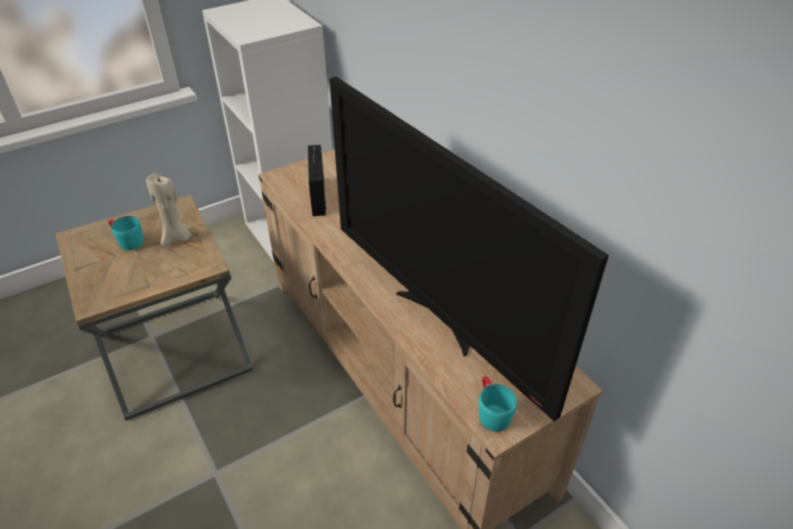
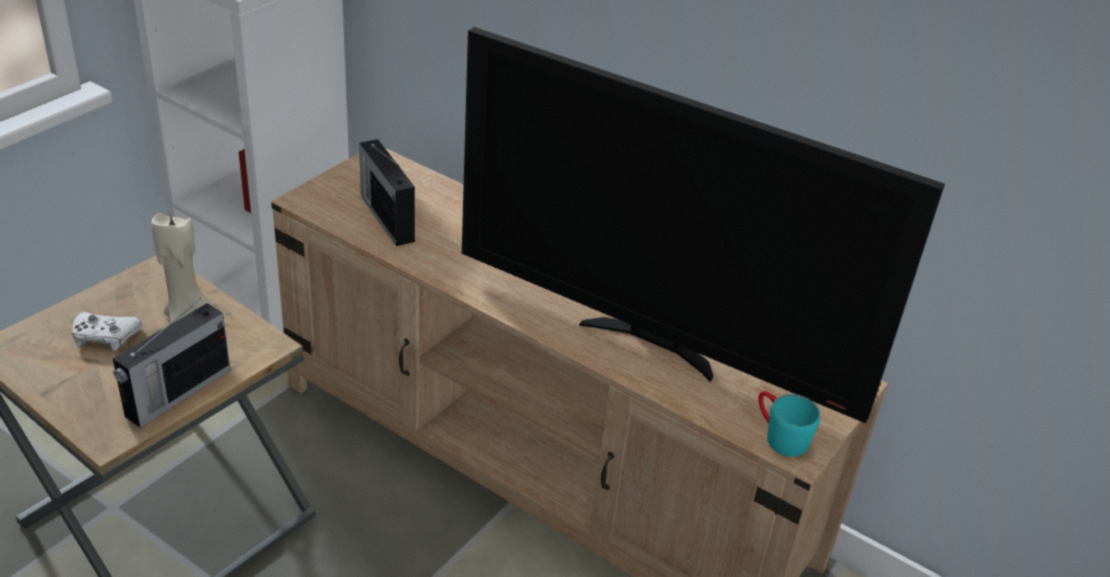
camera: 25 degrees left, 5 degrees down
(127, 241) = (104, 336): turquoise mug -> white game controller
(142, 285) = (176, 393): none -> radio

